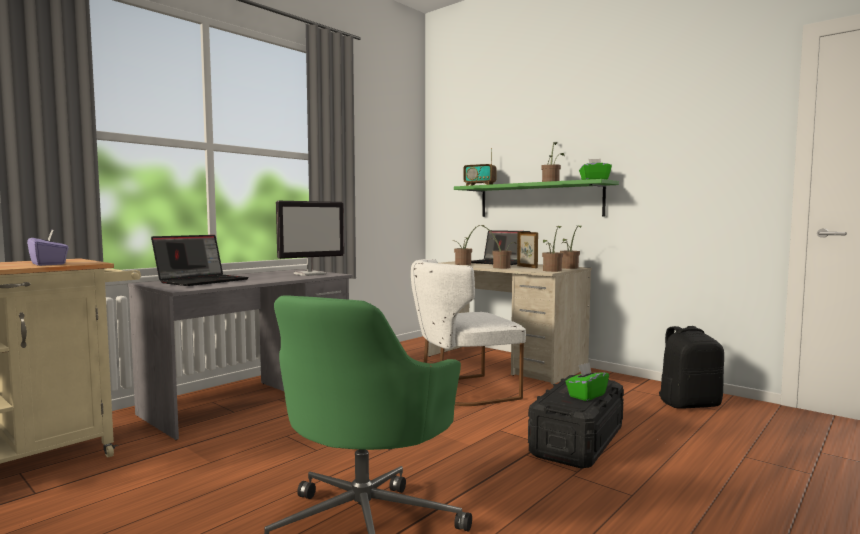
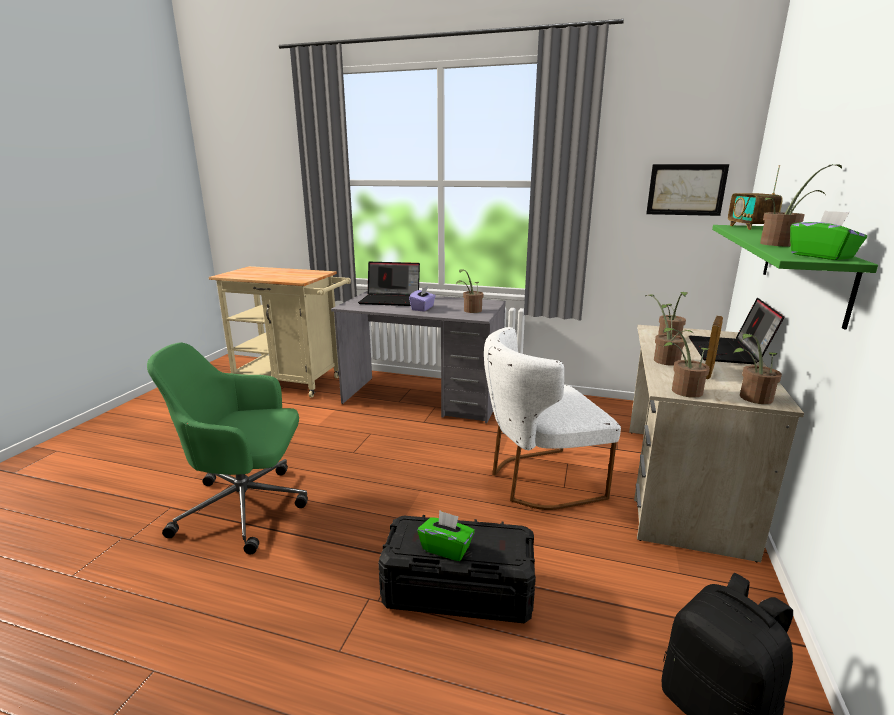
camera: 65 degrees right, 15 degrees up
(49, 264) = (287, 278): purple tissue box -> purple tissue box (423, 308)
(310, 274) = (470, 311): monitor -> potted plant
(396, 169) = (686, 189): none -> picture
(462, 392) = (538, 481): white chair -> white chair turned 60 degrees counterclockwise

